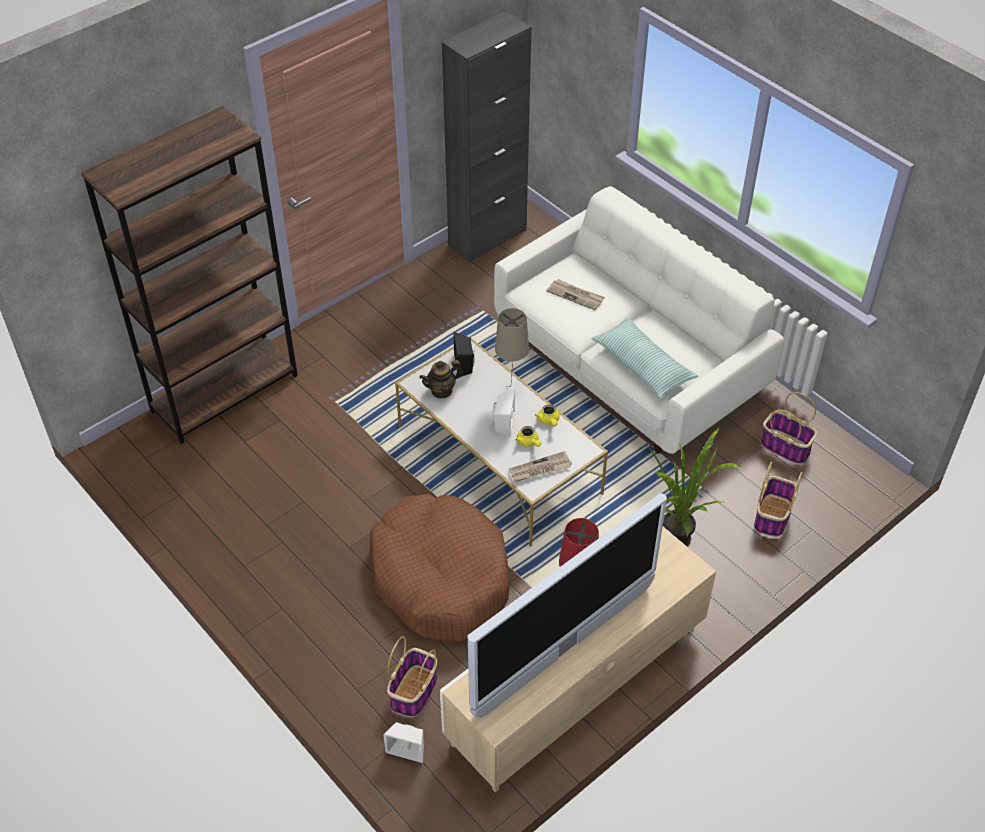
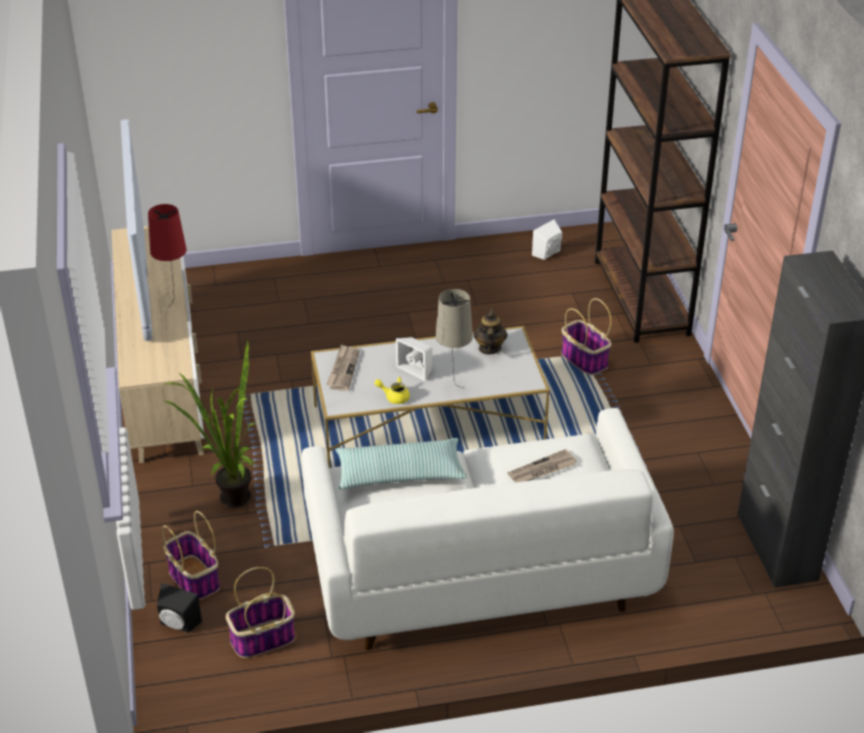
camera: 120 degrees right, 10 degrees down
(407, 748) = (205, 285): white speaker -> white speaker (548, 254)
(413, 692) = (244, 301): basket -> basket (583, 359)
(440, 578) = (331, 347): brown dog bed -> none
(465, 365) = (511, 373): black speaker -> black speaker (178, 625)
(528, 442) = (380, 375): yellow teapot -> none

